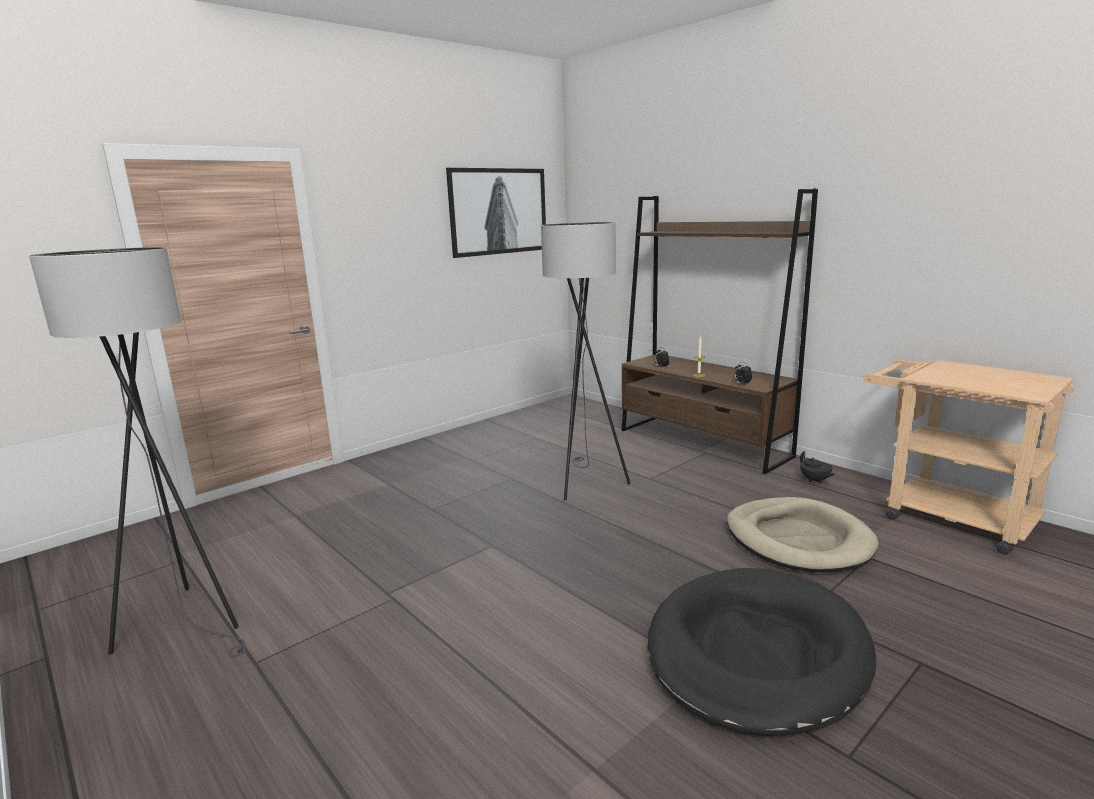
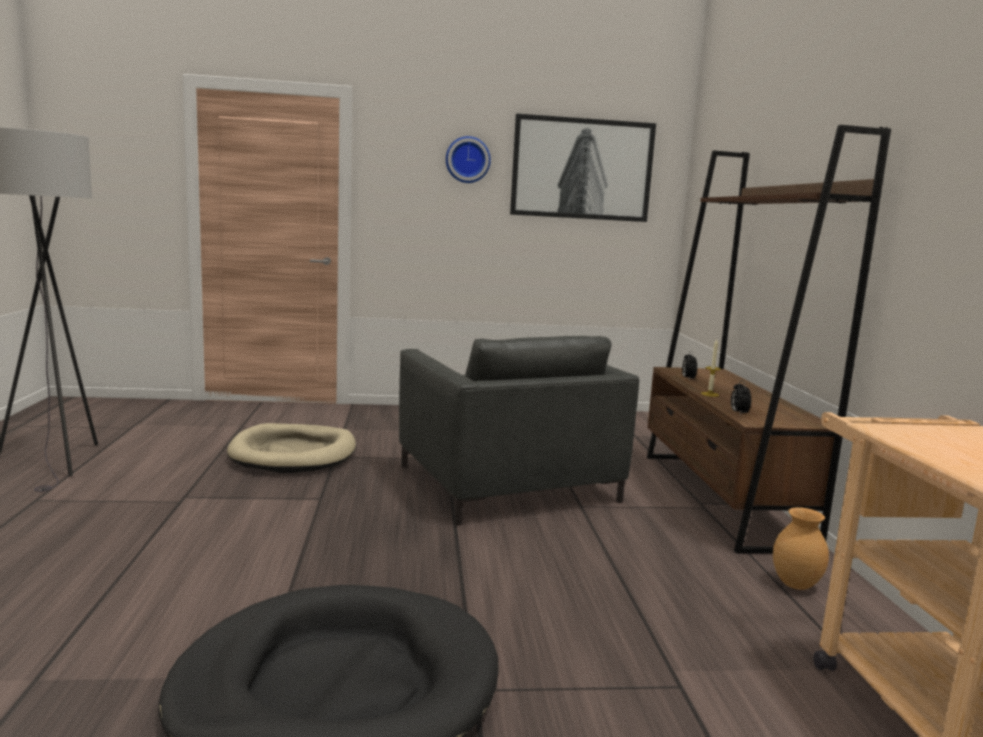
camera: 35 degrees right, 5 degrees down
(413, 213) = (467, 160): none -> wall clock
(583, 481) = (506, 483): grey floor lamp -> grey armchair
(798, 539) = (625, 626): beige dog bed -> beige dog bed (294, 454)
(814, 480) = (795, 585): black teapot -> brown vase

